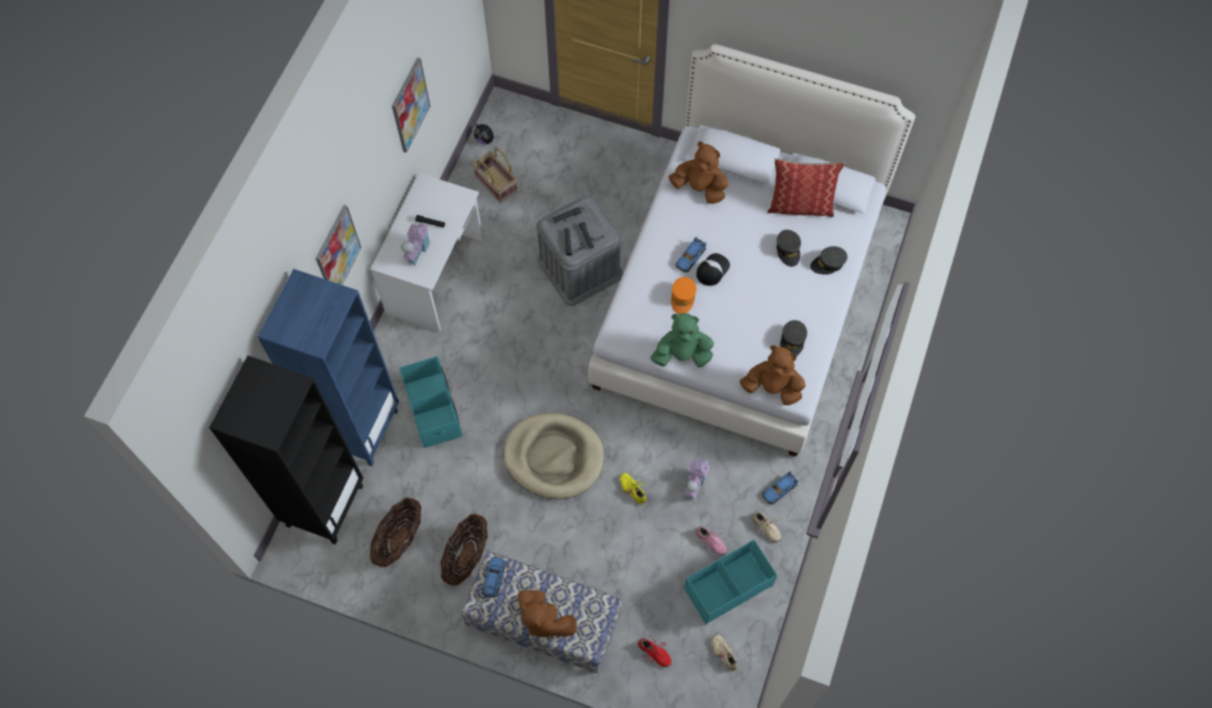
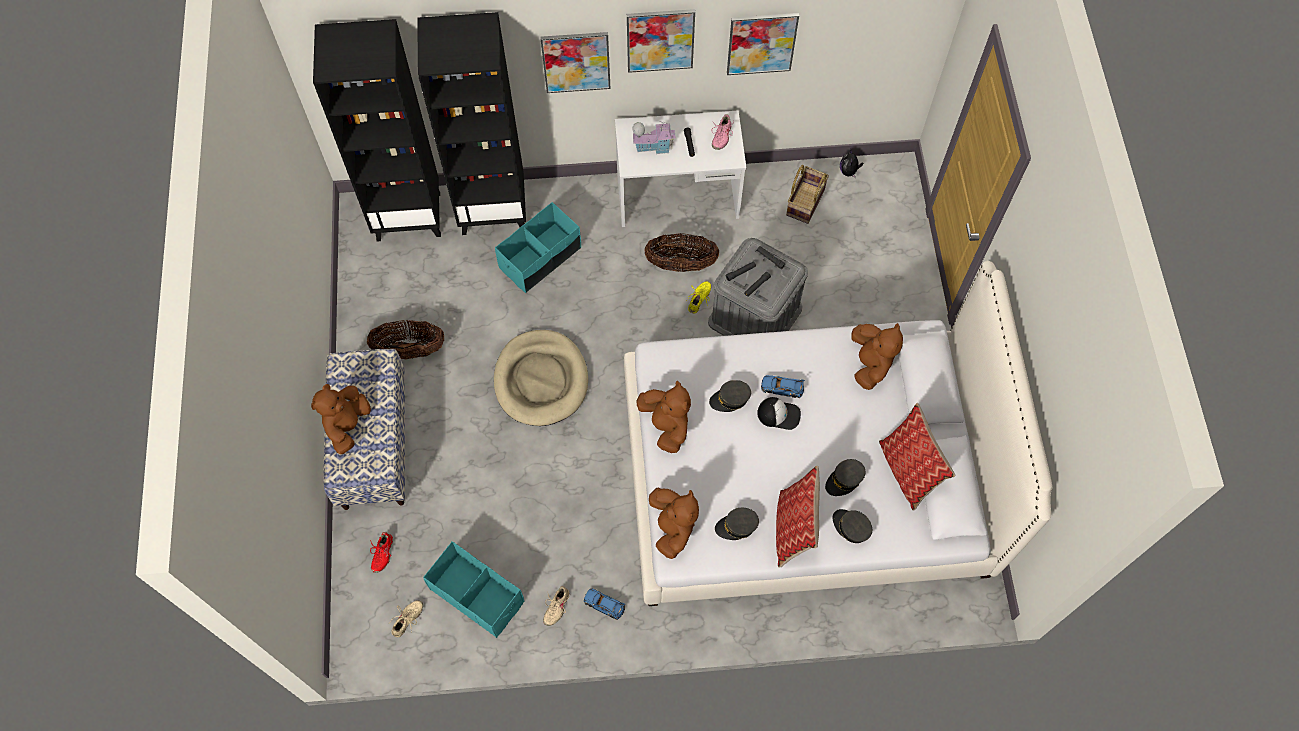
camera: 65 degrees right, 0 degrees up
(361, 429) = (493, 209): blue bookcase -> black bookcase
(368, 173) = (660, 40): none -> picture
(399, 539) = (402, 288): basket -> basket (681, 264)
(494, 578) = (370, 365): blue toy car -> none
(633, 490) = (540, 465): yellow shoe -> yellow shoe (699, 299)
(682, 355) = (666, 425): green plush toy -> brown plush toy
(683, 298) = (730, 399): orange cap -> grey cap
(694, 483) = (573, 519): toy house -> none
(710, 542) = (518, 559): pink shoe -> pink shoe (721, 136)
(812, 303) = (793, 529): none -> pillow

